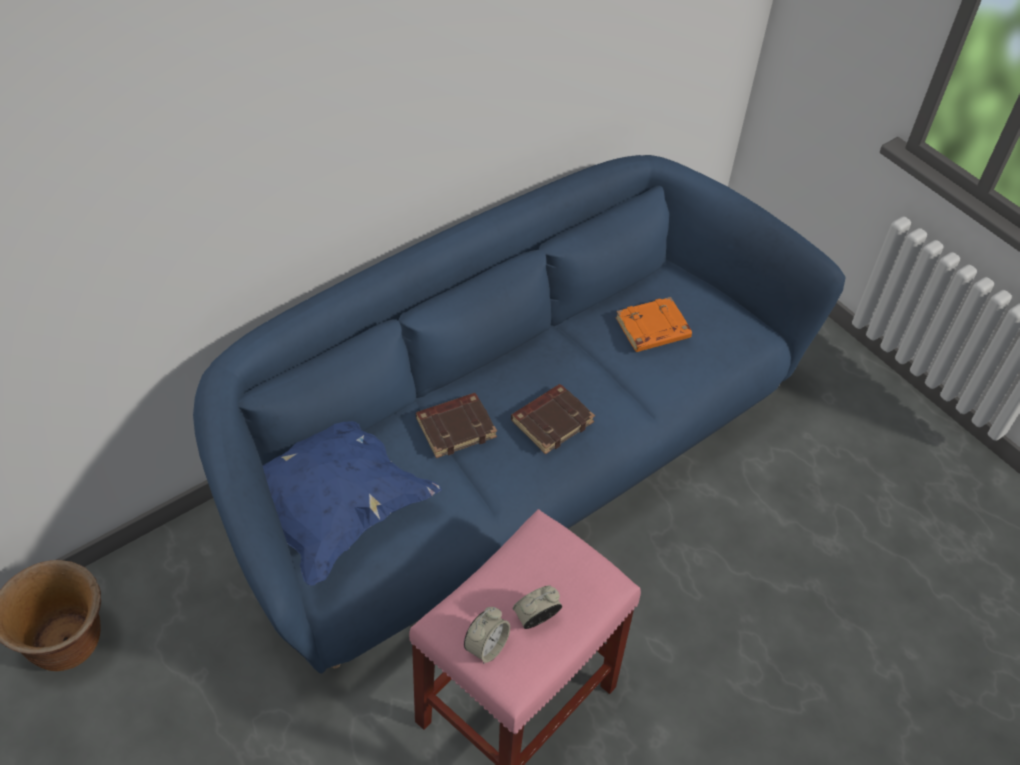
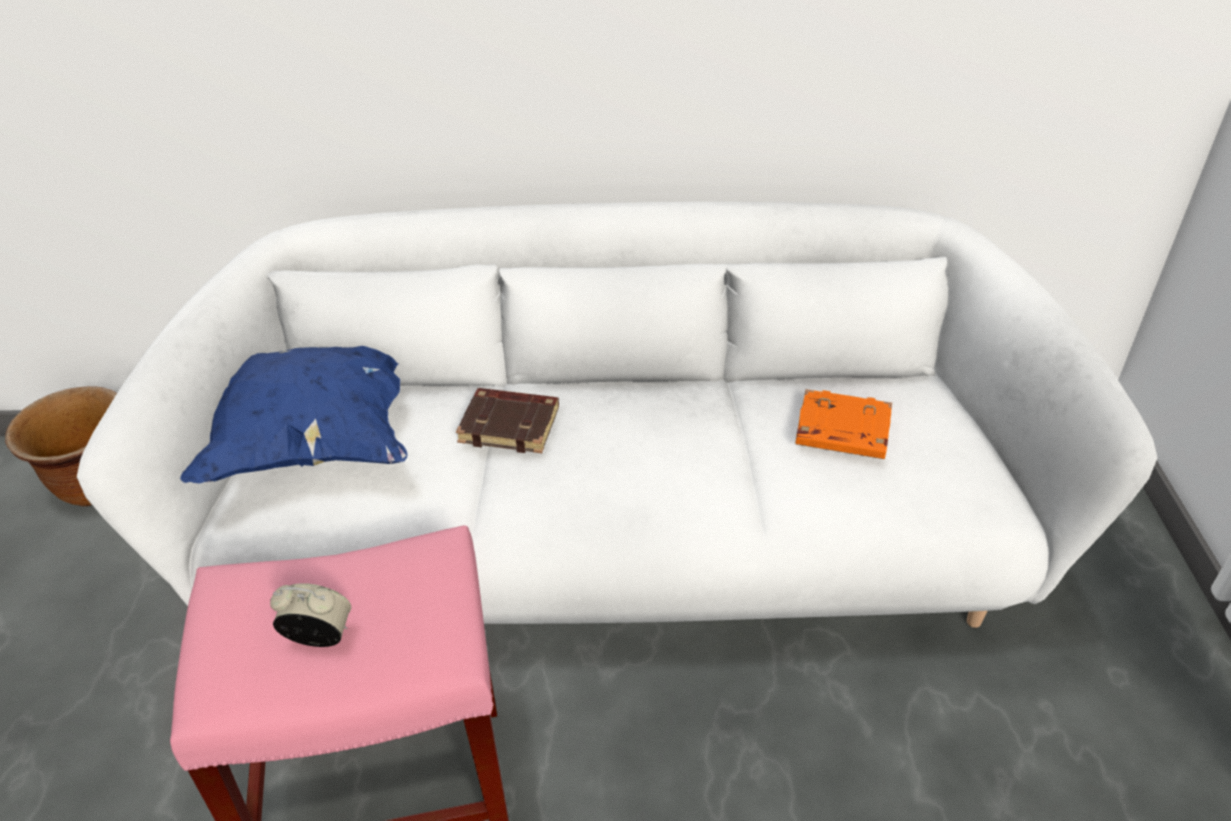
camera: 40 degrees right, 10 degrees down
(486, 647) = (228, 632): alarm clock -> none
(506, 466) = (618, 541): blue sofa -> white sofa
(552, 421) = (622, 468): brown book -> none

